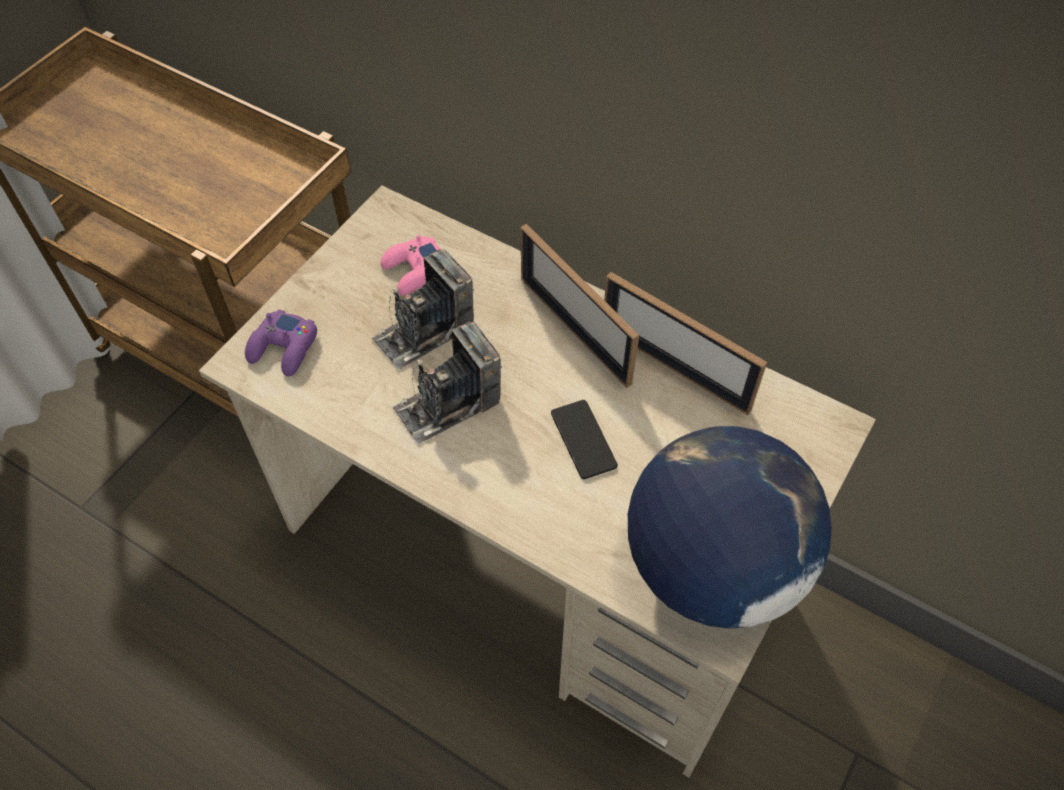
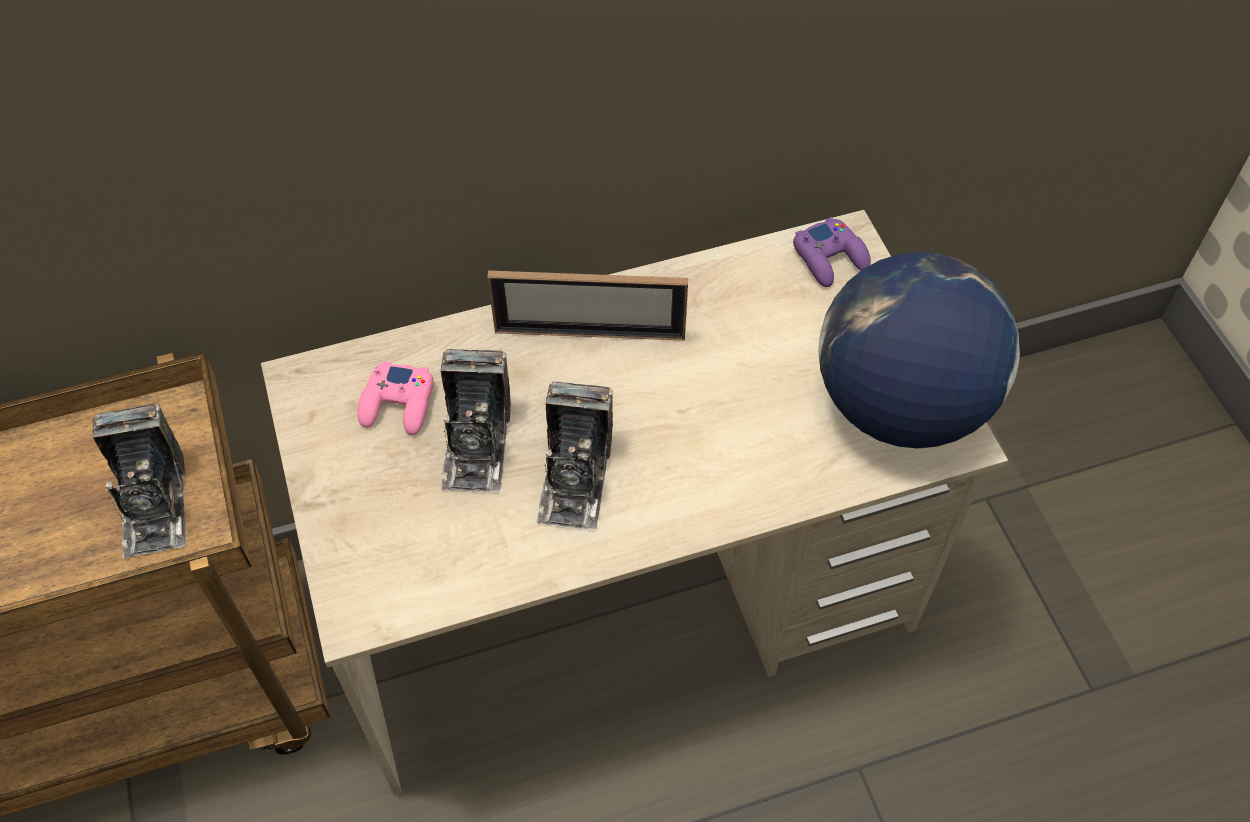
camera: 50 degrees left, 0 degrees up
(235, 210) = (154, 503): none -> camera
(284, 348) = (376, 570): purple game controller -> purple game controller (830, 258)
(583, 439) = (706, 405): phone -> none
(674, 367) = (696, 294): picture frame -> none

